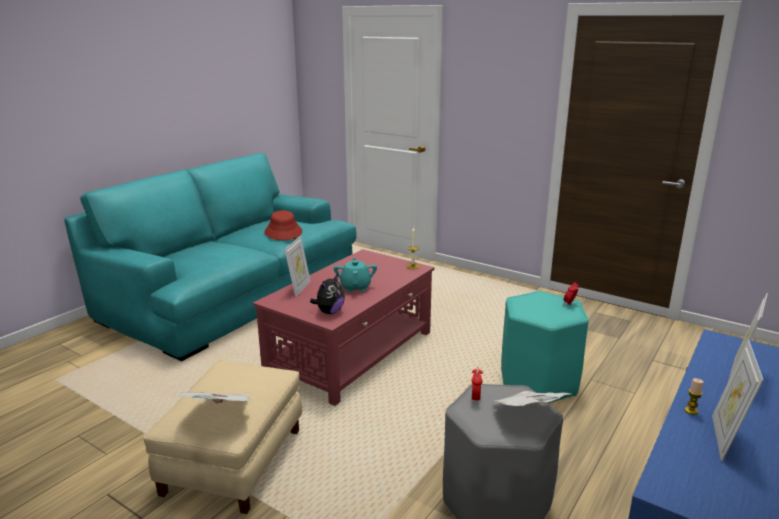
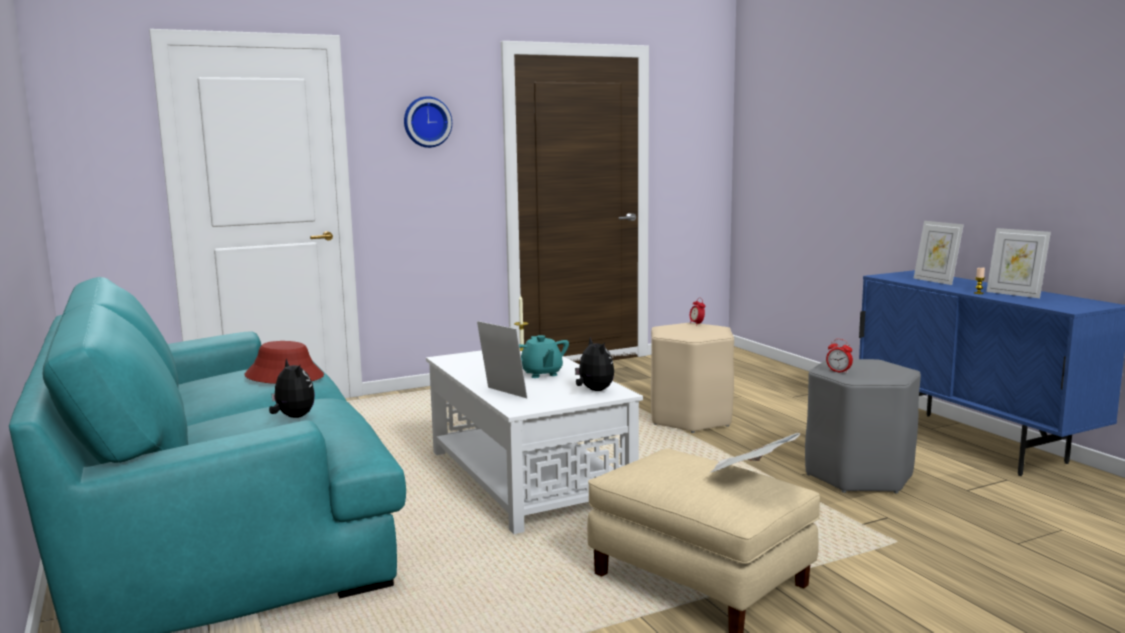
camera: 60 degrees left, 10 degrees down
(213, 255) = (293, 417): none -> plush toy
(352, 352) = (527, 477): red coffee table -> white coffee table
(355, 287) = (541, 373): turquoise teapot -> turquoise teapot turned 135 degrees counterclockwise
(496, 73) = (426, 122): none -> wall clock
(529, 414) = (875, 364): newspaper -> none
(538, 382) = (691, 419): turquoise stool -> beige stool

